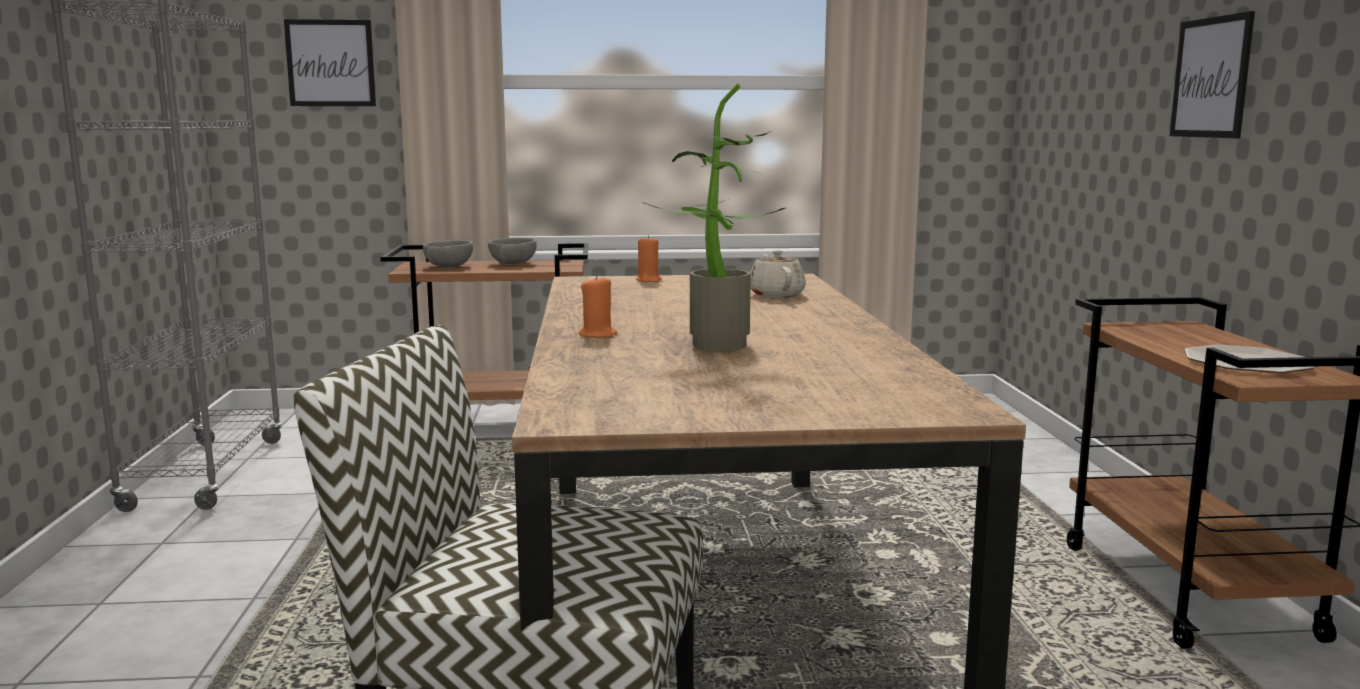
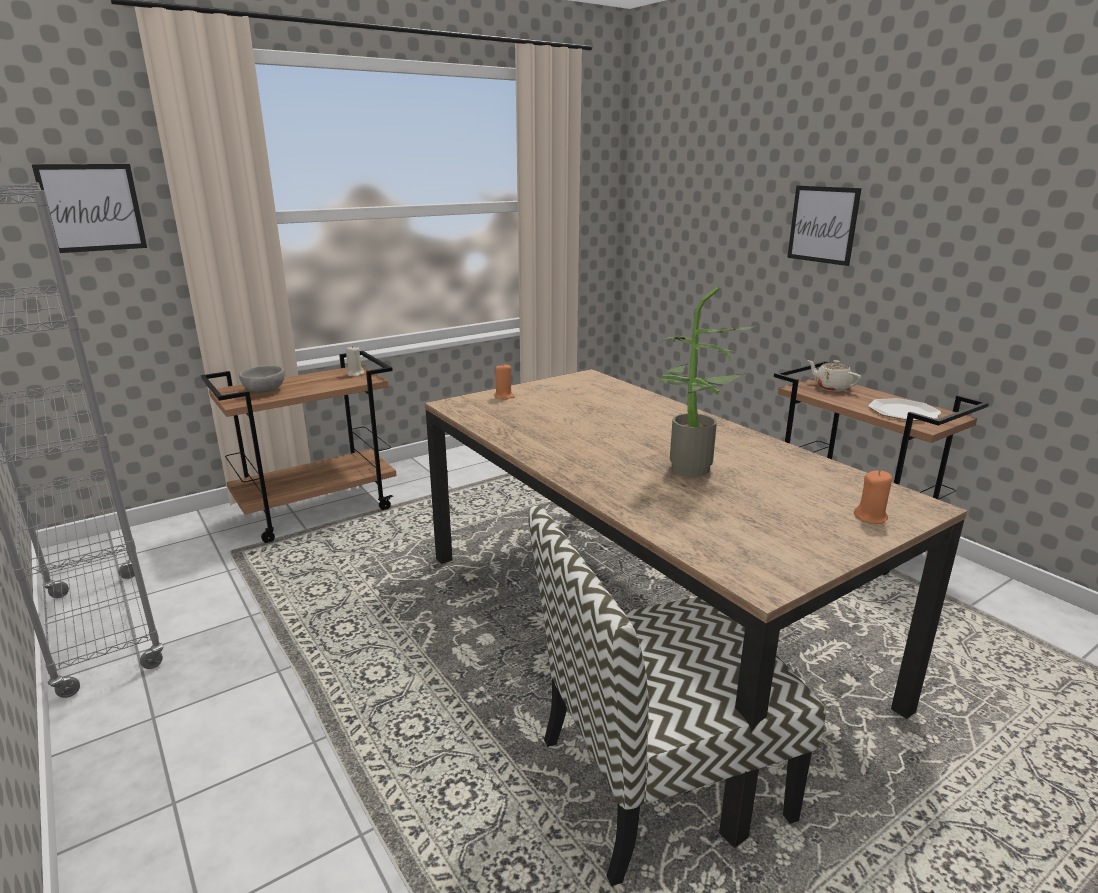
camera: 30 degrees left, 10 degrees up
(514, 263) = (315, 378): grey bowl -> none
(560, 264) = (355, 374): none -> beige candle
(598, 335) = (597, 474): orange candle -> orange candle (871, 517)
(776, 295) = (617, 400): beige teapot -> beige teapot (831, 387)

